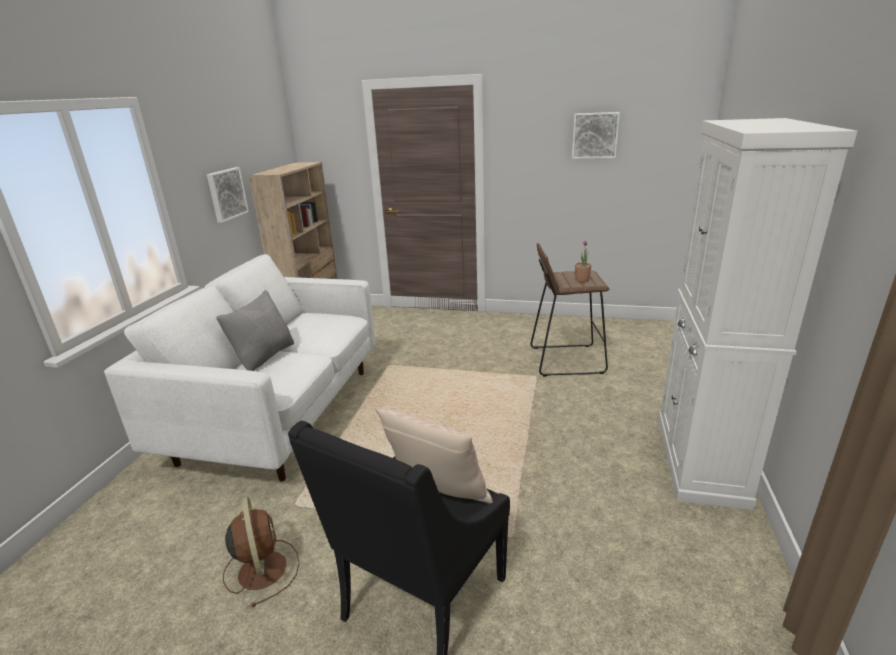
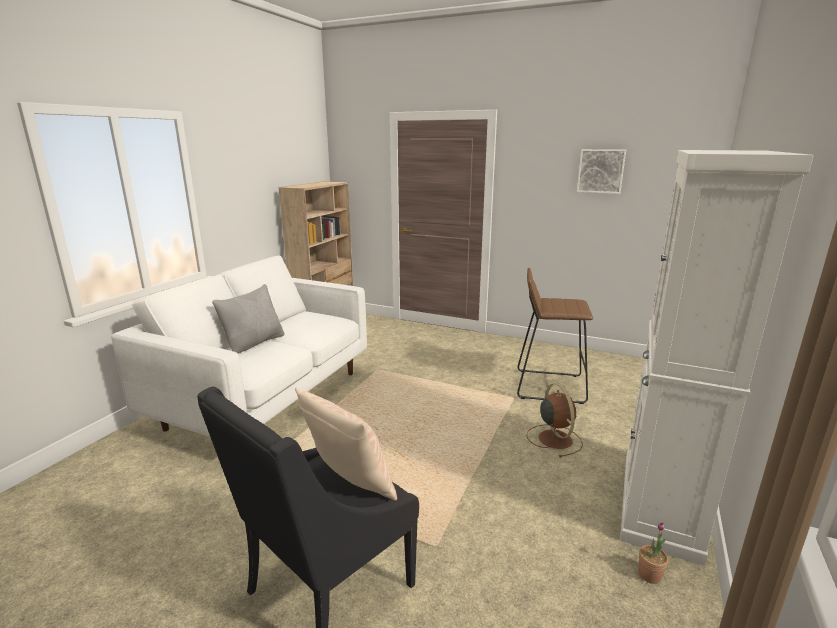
camera: 10 degrees right, 5 degrees down
(226, 194) = (255, 201): picture -> none
(262, 569) = (198, 532): brown fan -> brown fan (554, 439)
(582, 280) = (567, 307): potted plant -> potted plant (649, 575)

